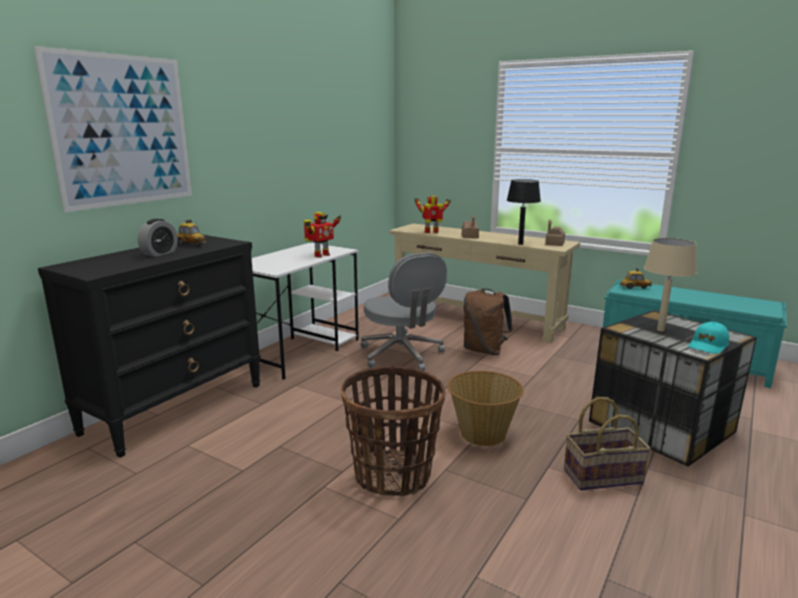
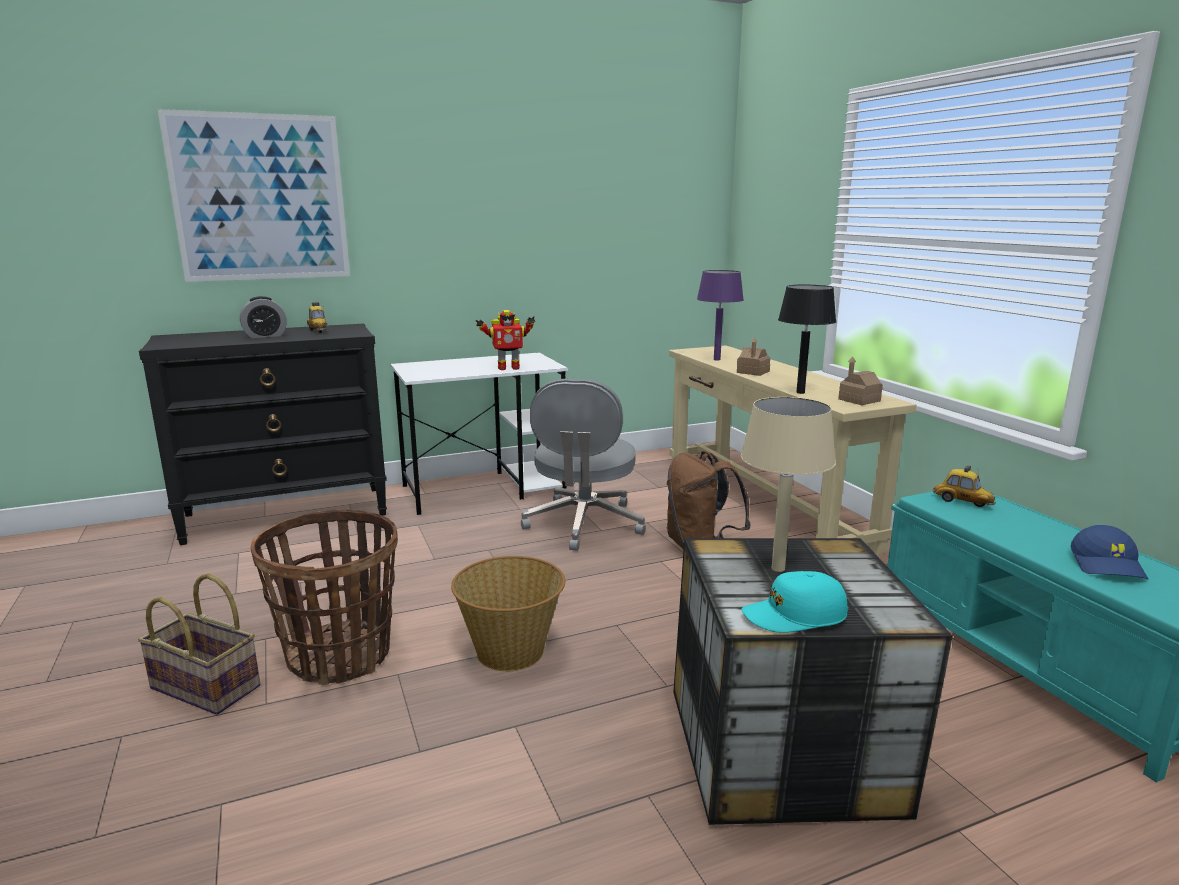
camera: 35 degrees right, 0 degrees up
(432, 232) = (716, 359): toy robot -> purple table lamp
(602, 475) = (564, 772): basket -> basket (207, 686)
(723, 301) = (1108, 566): none -> blue cap

